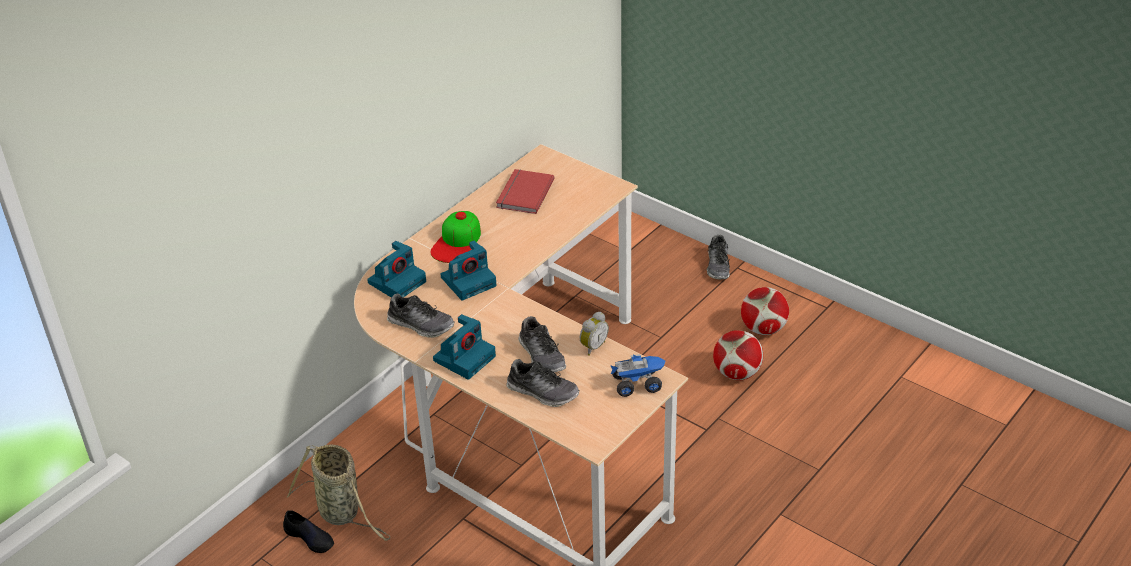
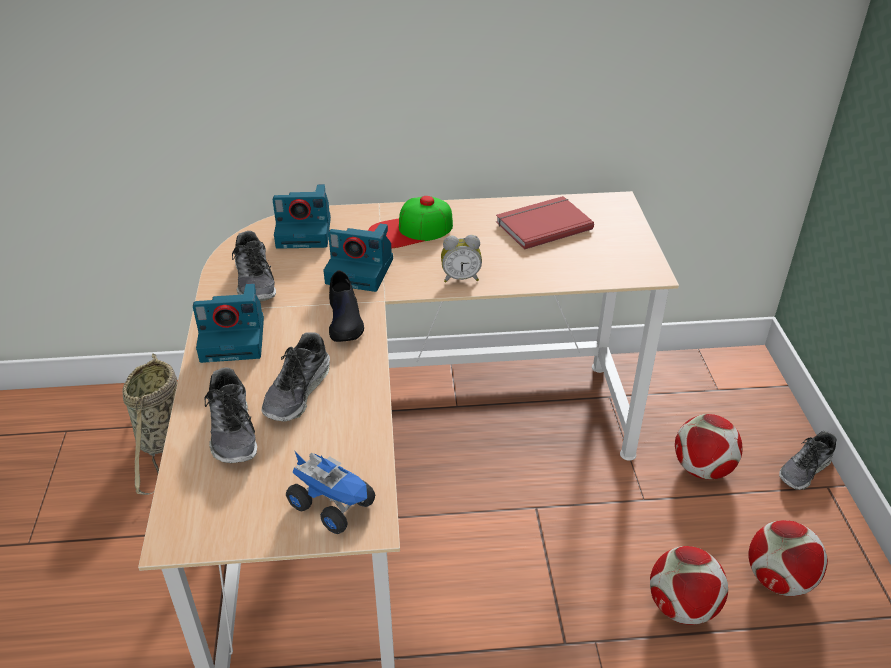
camera: 45 degrees right, 0 degrees up
(310, 538) = (114, 443): black shoe -> black shoe (345, 320)
(592, 346) = (360, 421): alarm clock -> alarm clock (460, 278)
(670, 300) = (702, 468): none -> football

